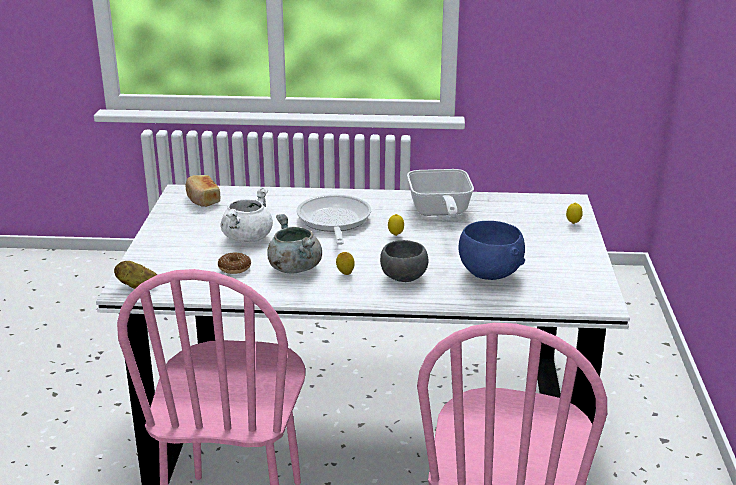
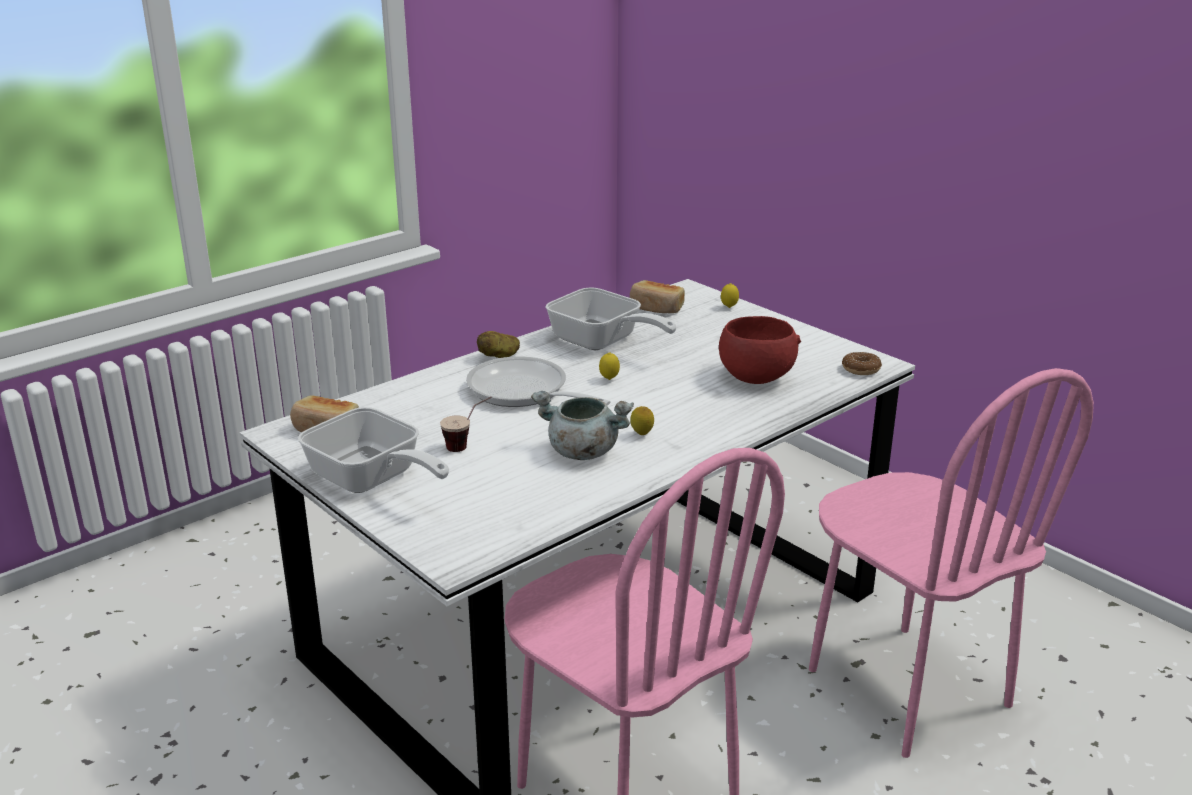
camera: 45 degrees left, 0 degrees up
(137, 286) = (460, 550): potato -> potato (499, 356)
(171, 233) = (371, 480): none -> frying pan
(234, 268) = (524, 481): donut -> donut (861, 369)
(247, 237) = (468, 445): white cooking pot -> cup
(402, 276) = (694, 413): grey bowl -> none
(489, 273) = (754, 377): blue bowl -> red bowl
(521, 205) = (656, 308): none -> bread

